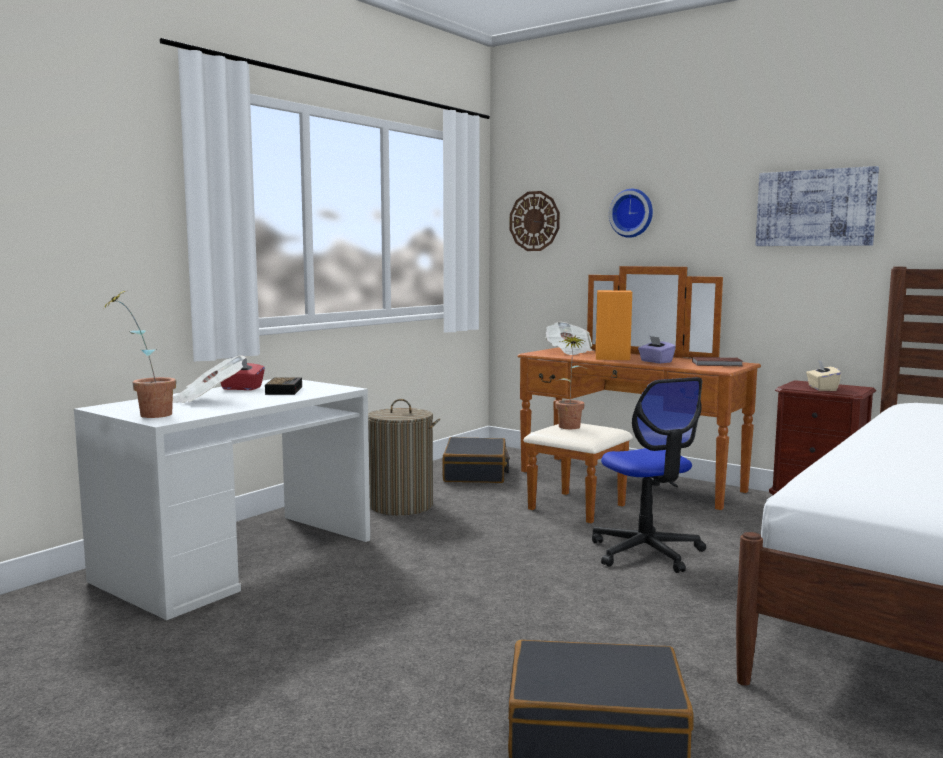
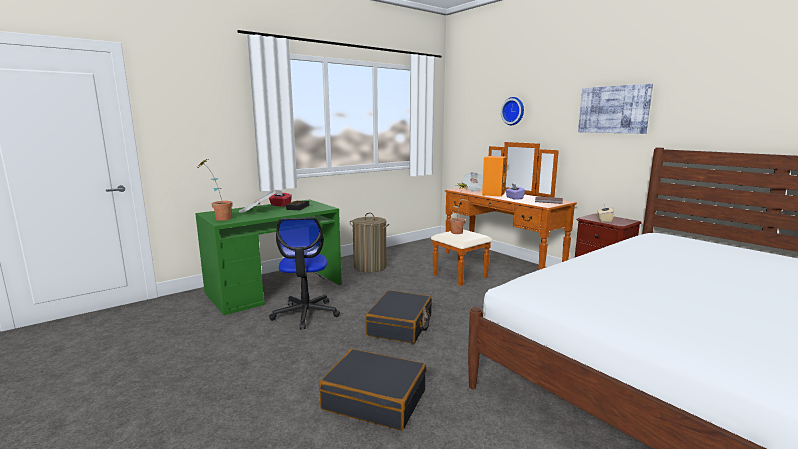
camera: 15 degrees right, 5 degrees up
(238, 559) = (274, 288): white desk -> green desk
(476, 473) = (421, 251): black suitcase -> black suitcase (400, 326)
(534, 221) = (465, 115): wall clock -> none
(646, 552) = (477, 306): office chair -> office chair (305, 314)

